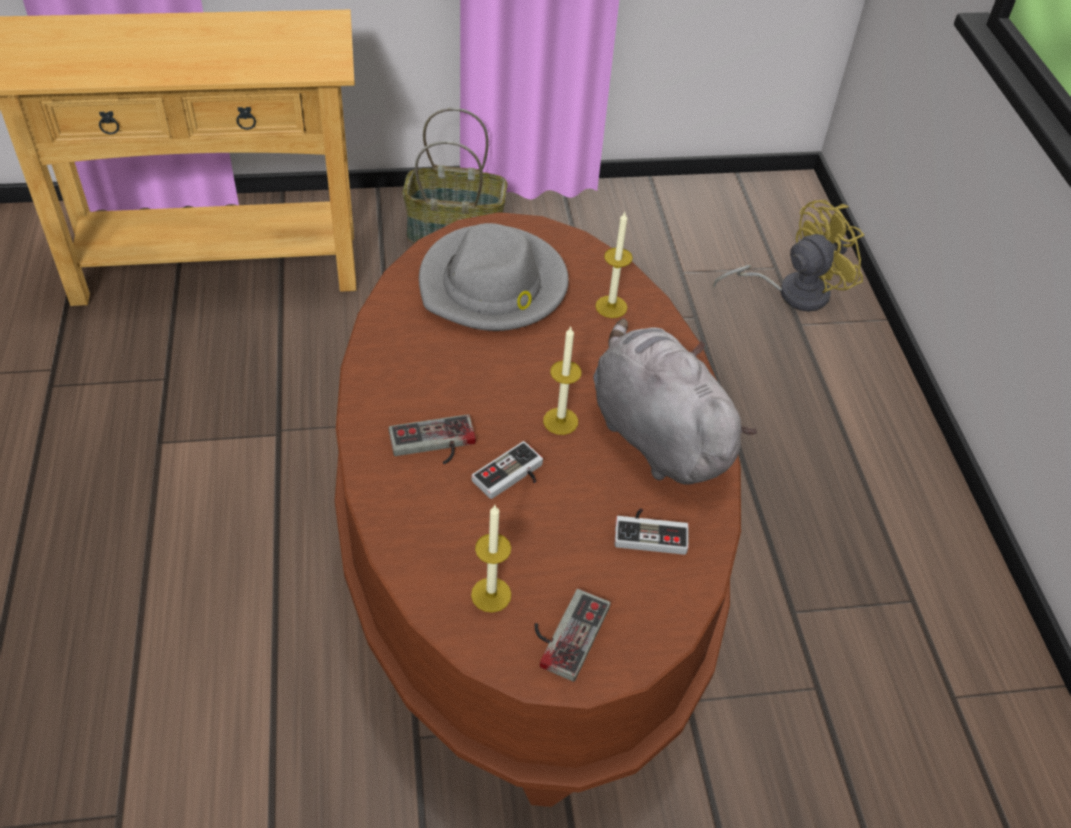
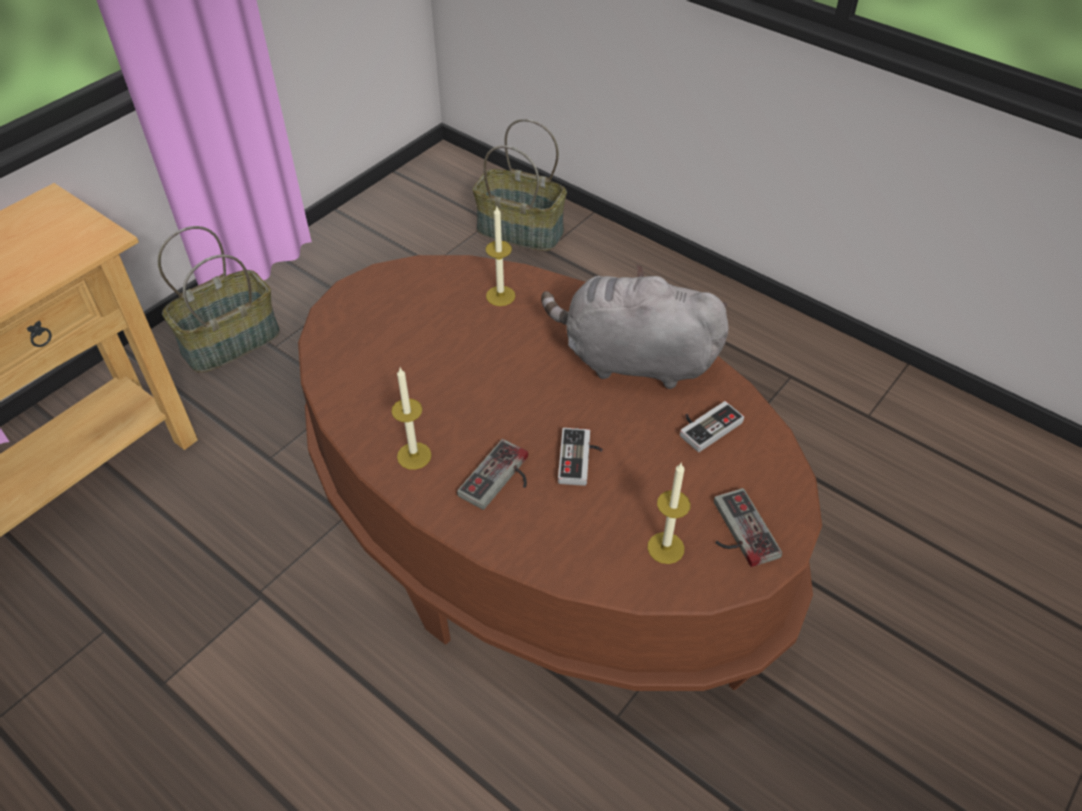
camera: 40 degrees left, 0 degrees up
(493, 285) = (400, 337): grey hat -> none
(560, 421) = (564, 397): candle -> candle (414, 456)
(791, 292) = (519, 231): yellow fan -> basket

